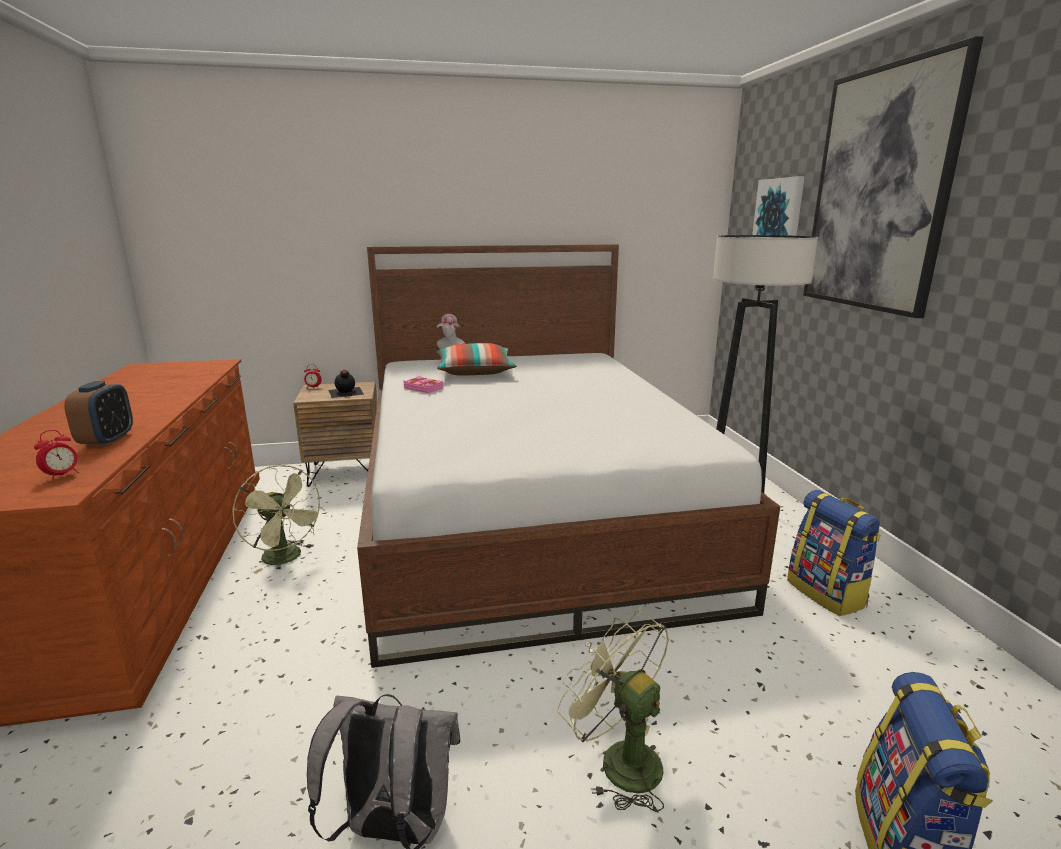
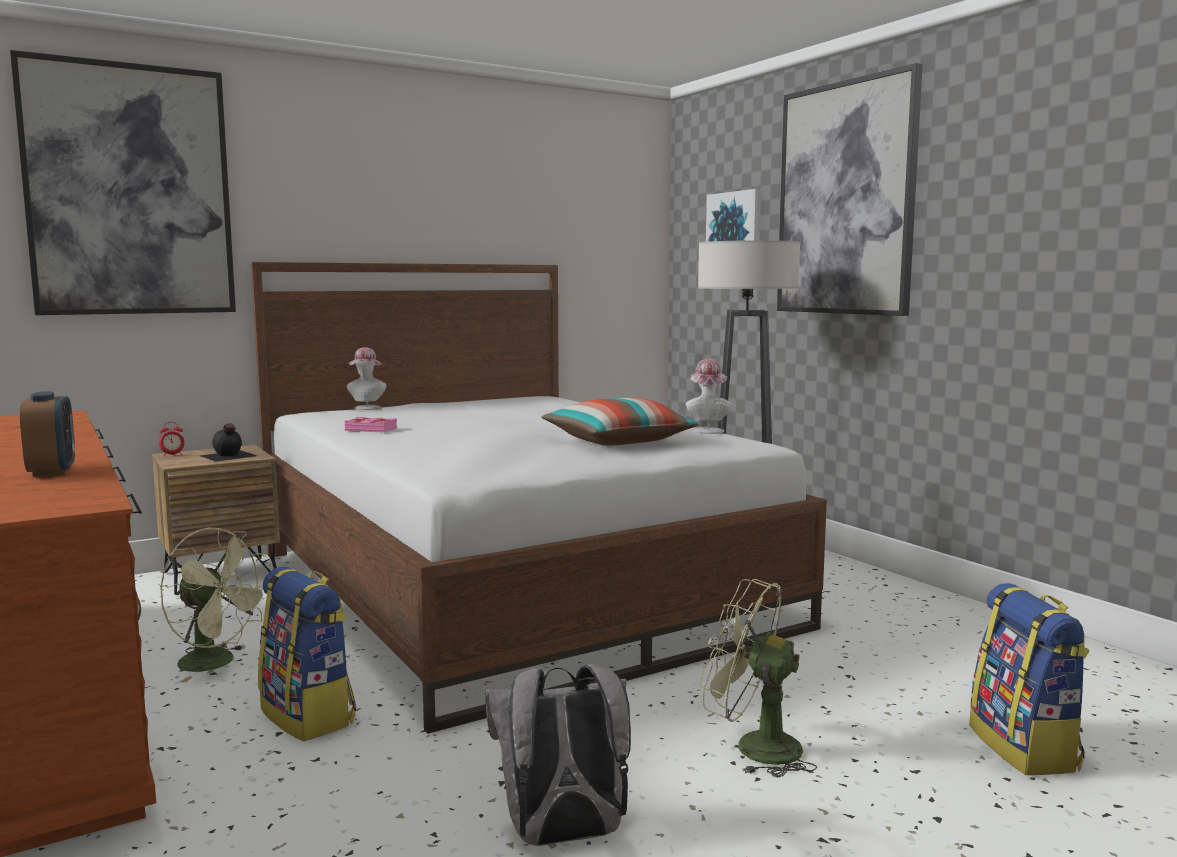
camera: 20 degrees left, 10 degrees down
(62, 475) = (57, 494): alarm clock -> none
(279, 194) = (130, 191): none -> picture
(475, 372) = (416, 415): pillow -> pillow (618, 442)
(690, 417) = (707, 430): none -> hat
(827, 593) = (869, 605): backpack -> backpack (309, 716)

